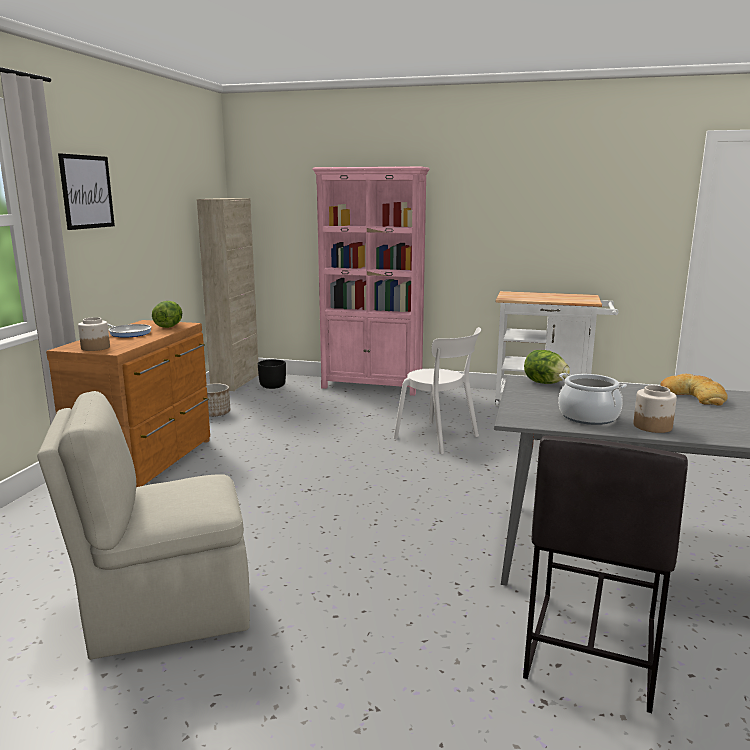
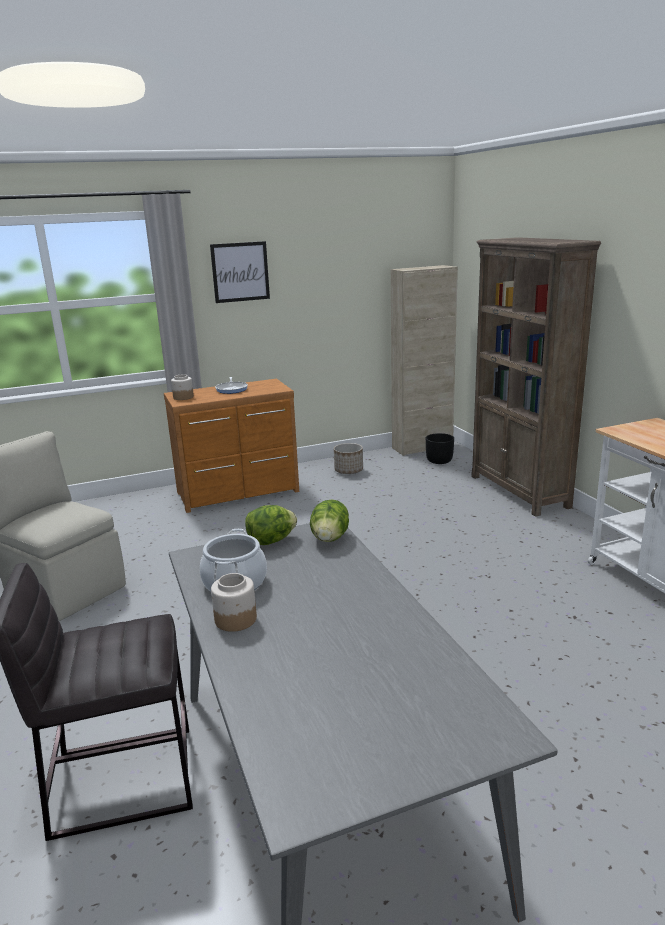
camera: 55 degrees right, 5 degrees up
(169, 326) = (267, 389): lettuce -> lettuce (271, 541)
(372, 386) = (519, 491): pink bookcase -> brown bookcase
(439, 438) = (447, 567): white chair -> none
(694, 396) = (389, 623): bread -> none

